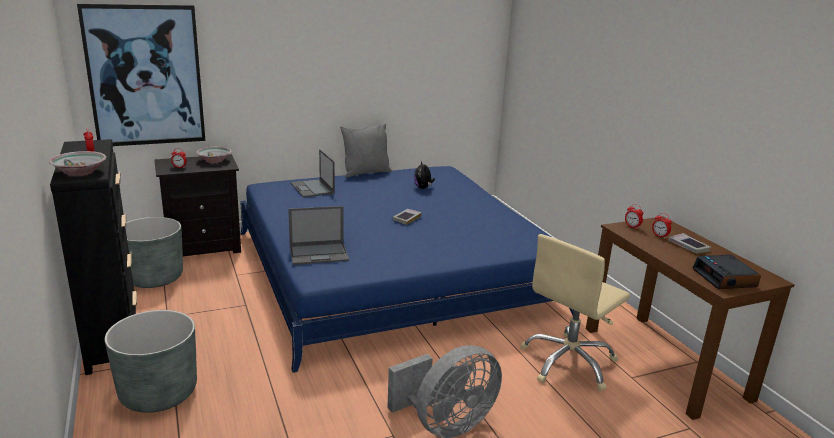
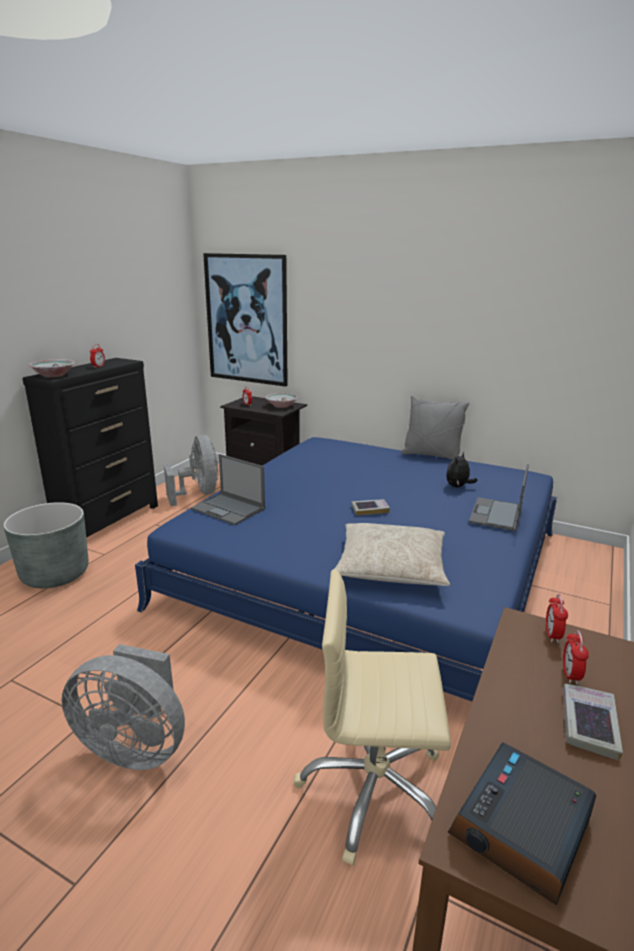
camera: 50 degrees right, 0 degrees up
(154, 278) = (199, 494): grey planter -> grey fan
(312, 188) = (351, 454): laptop -> laptop (496, 514)
(478, 243) = (391, 566): none -> beige pillow

